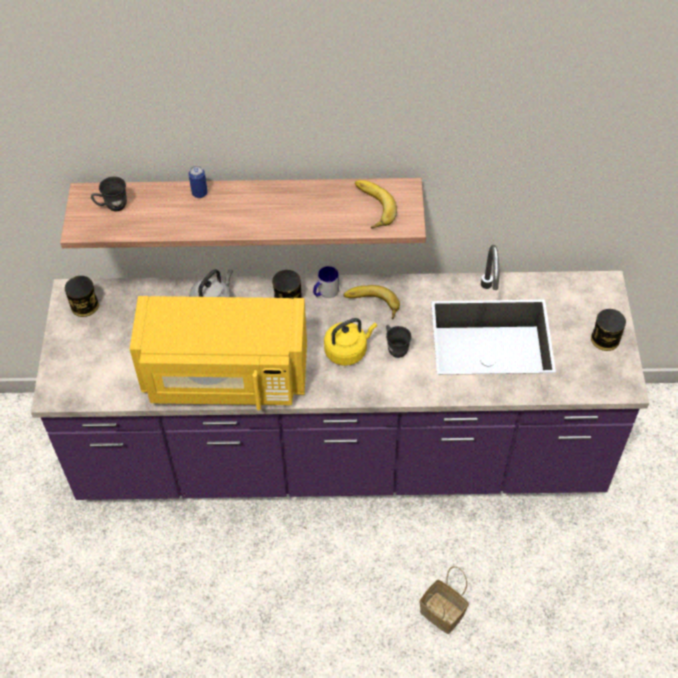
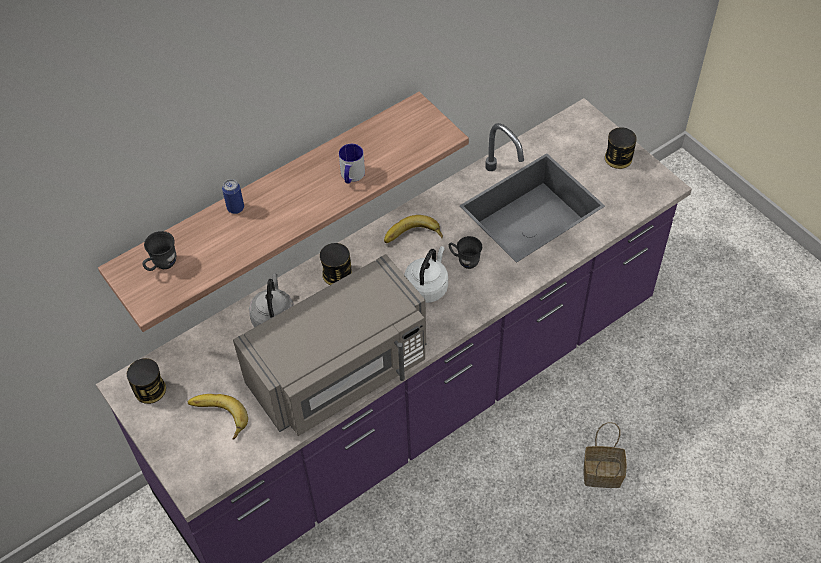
camera: 35 degrees left, 0 degrees up
(225, 376) = (341, 372): yellow microwave -> grey microwave
(325, 292) = (364, 249): mug -> mug (351, 176)
(348, 351) = (427, 286): yellow kettle -> white kettle
(370, 207) = (400, 138): banana -> banana (217, 418)

